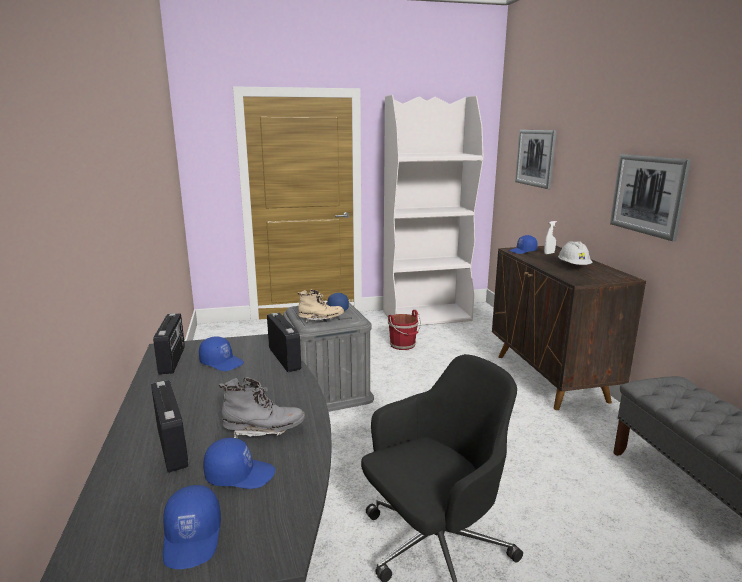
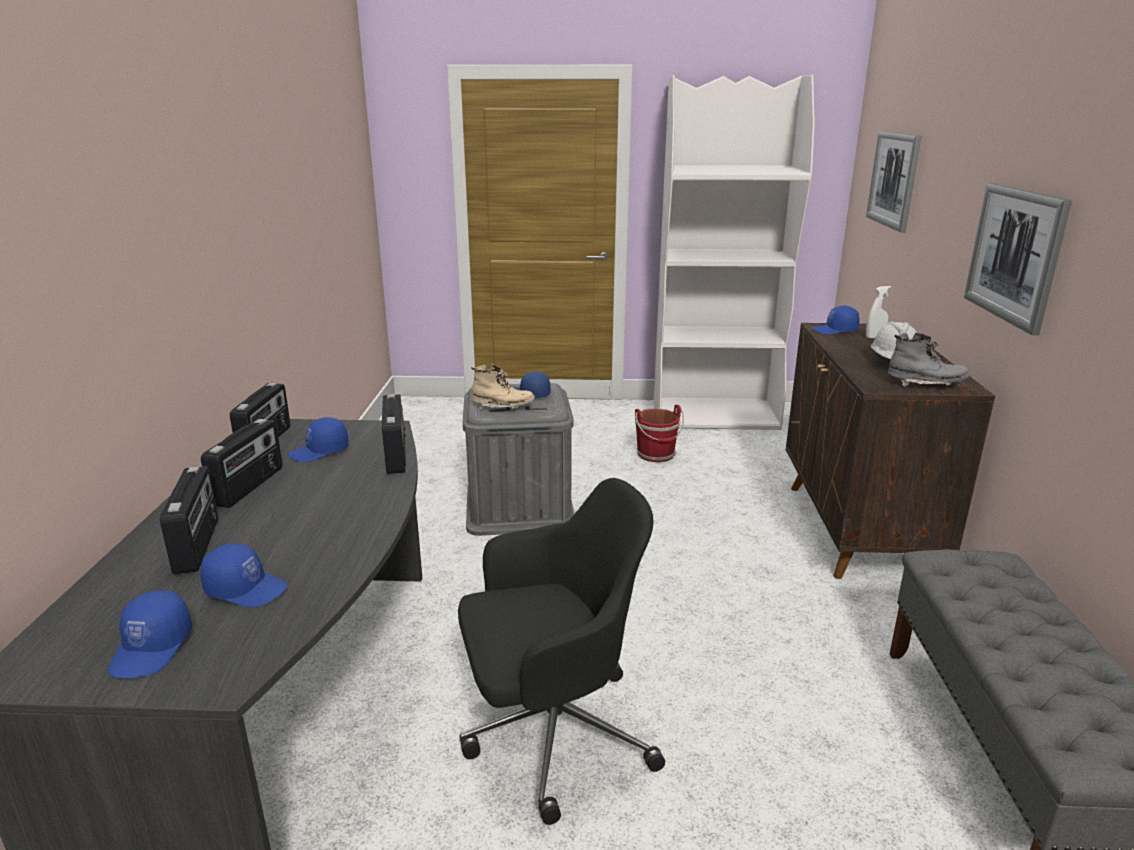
camera: 15 degrees right, 5 degrees up
(183, 395) = (249, 486): none -> radio
(222, 362) = (319, 452): blue cap -> blue cap turned 105 degrees clockwise
(263, 431) = (307, 543): grey boot -> grey boot (925, 384)

